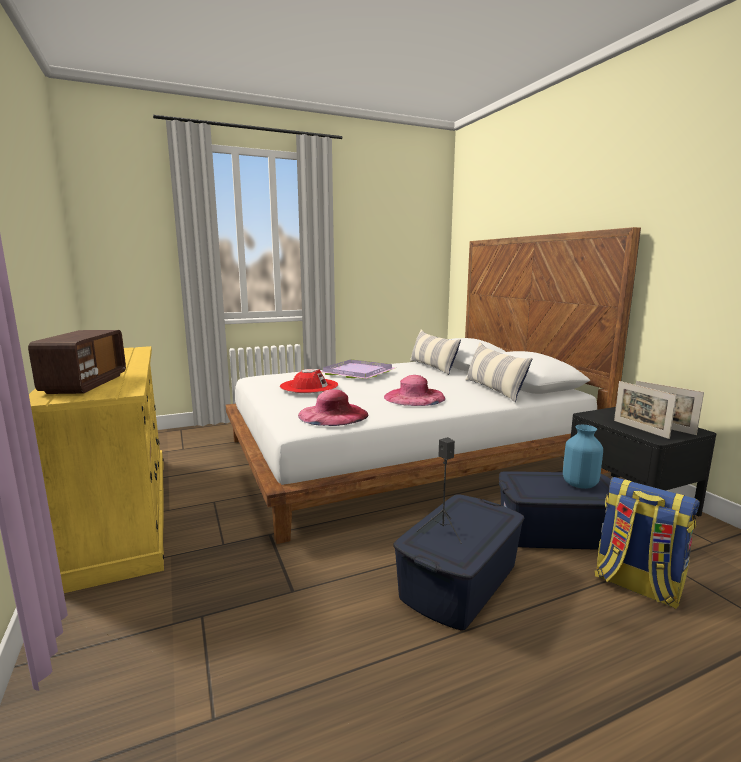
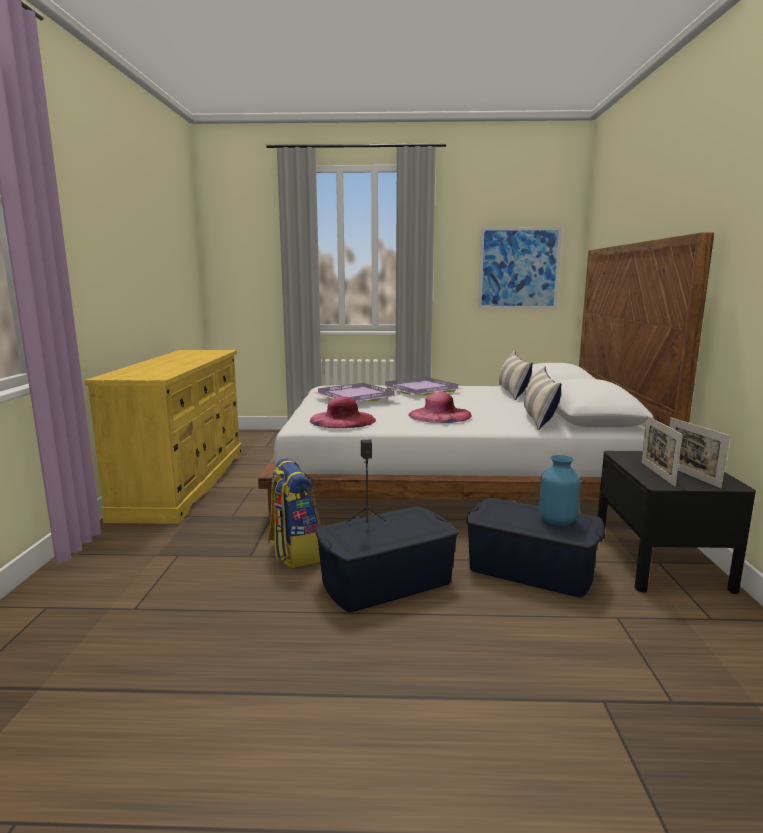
camera: 25 degrees right, 0 degrees up
(85, 384) = (144, 370): radio -> none
(309, 386) = (356, 396): red hat -> purple tray
(403, 256) = (519, 268): none -> picture
(636, 585) = (557, 627): backpack -> backpack (294, 552)

